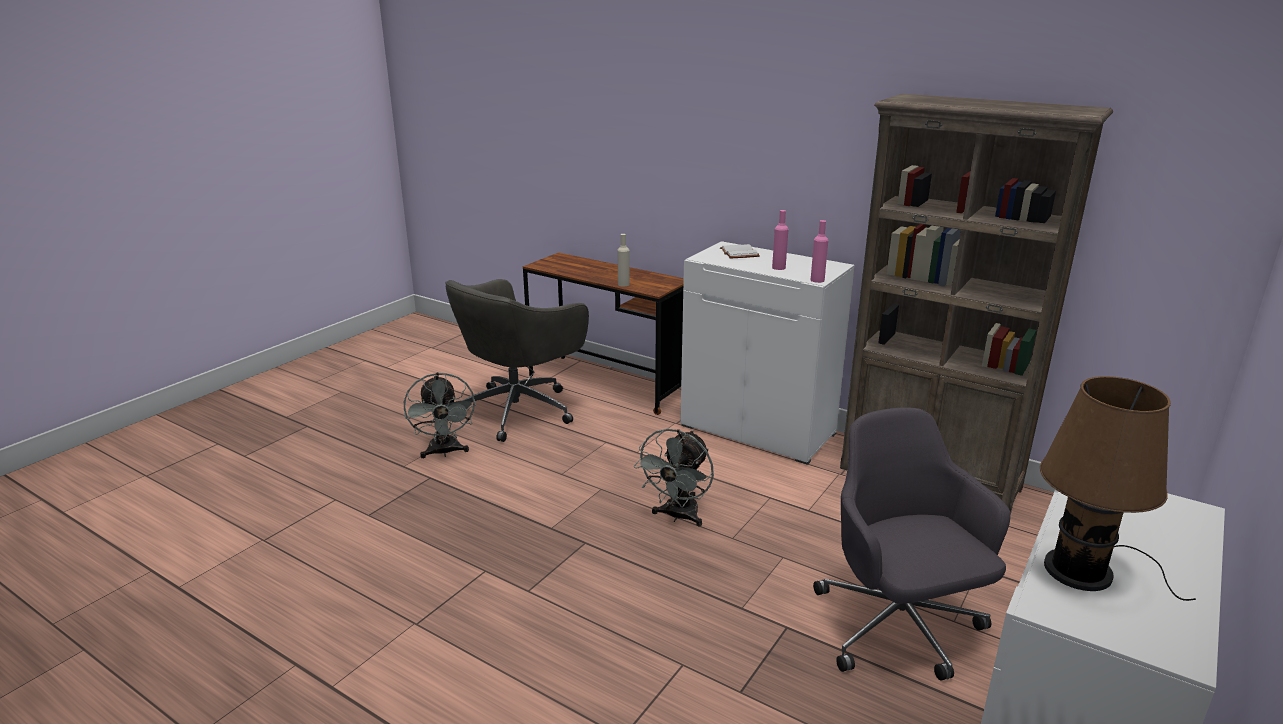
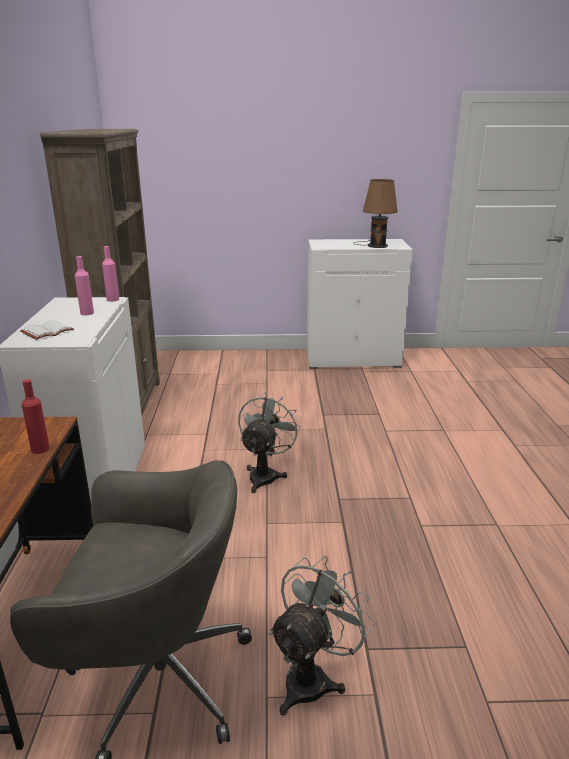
camera: 125 degrees left, 0 degrees up
(623, 284) = (40, 449): beige bottle -> red bottle
(678, 516) = (265, 475): grey fan -> grey fan turned 60 degrees counterclockwise
(898, 628) = (288, 392): grey office chair -> none

